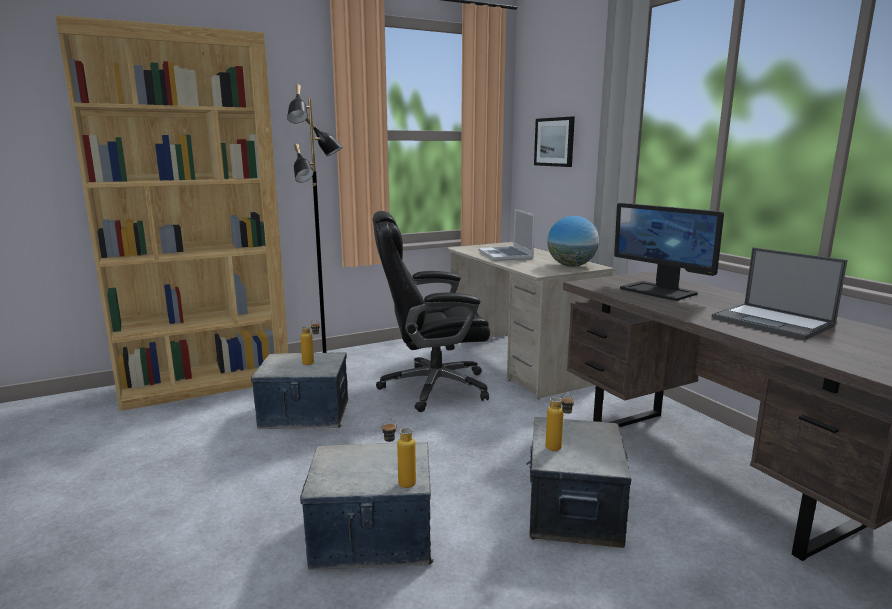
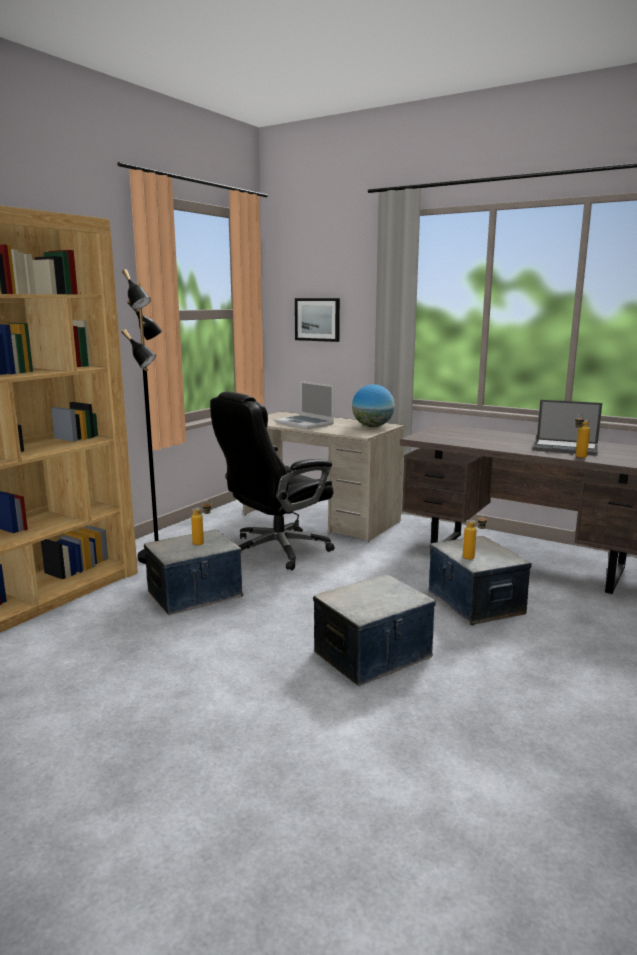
camera: 30 degrees left, 0 degrees up
(399, 484) = (410, 601): bottle -> bottle (578, 457)
(659, 291) = (472, 437): monitor -> none

